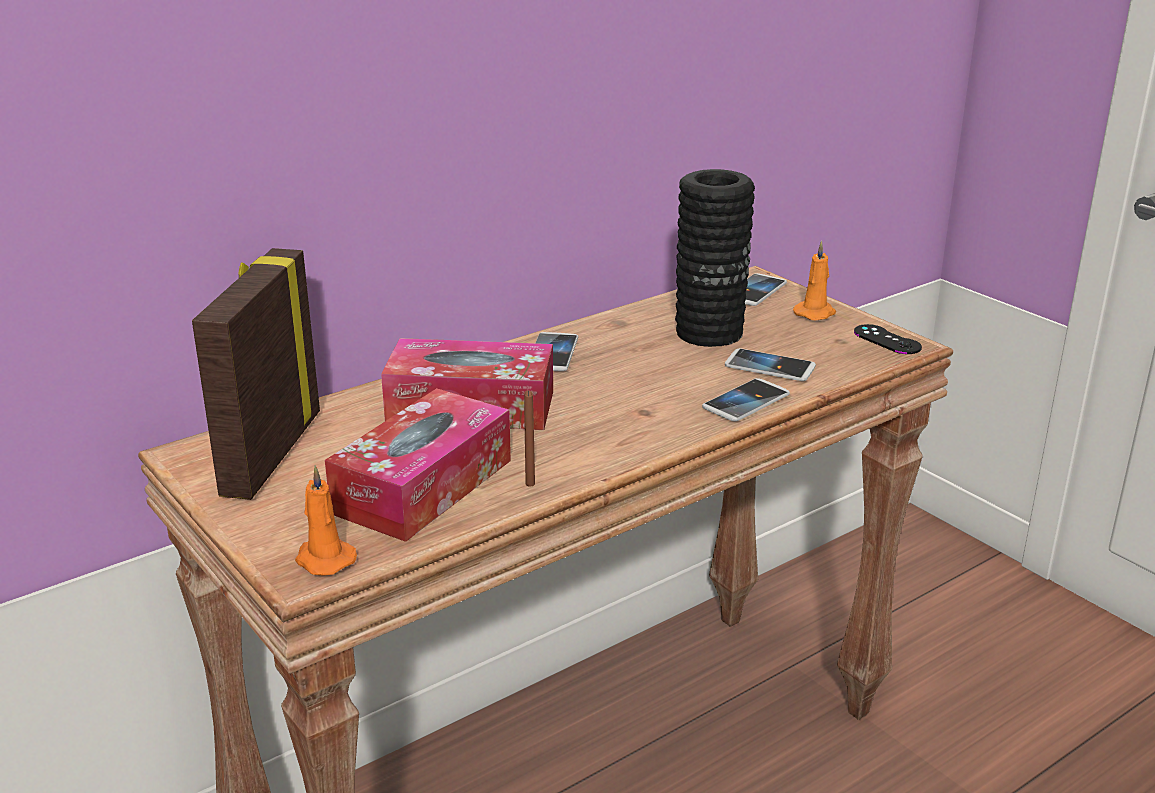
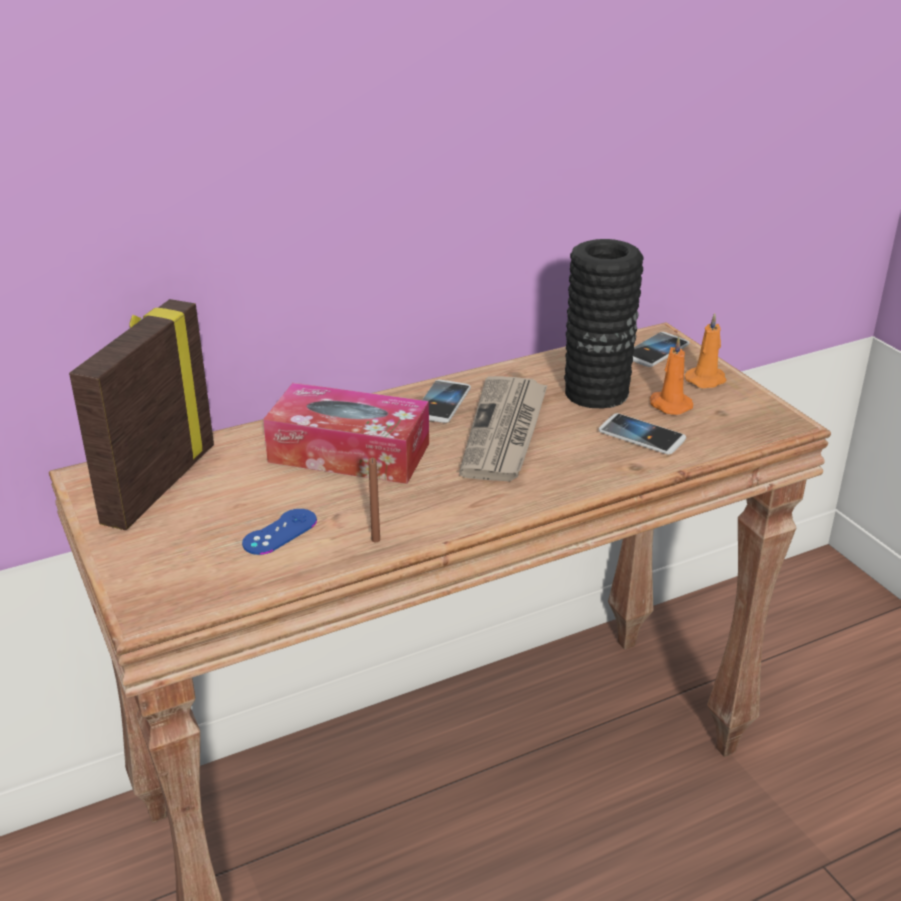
camera: 10 degrees right, 5 degrees up
(323, 559) = (169, 598): orange candle -> orange candle (669, 405)
(423, 486) = (280, 532): tissue box -> blue game controller
(629, 375) = (505, 432): none -> newspaper
(746, 402) = (605, 472): phone -> none
(887, 340) = (767, 416): black game controller -> none

